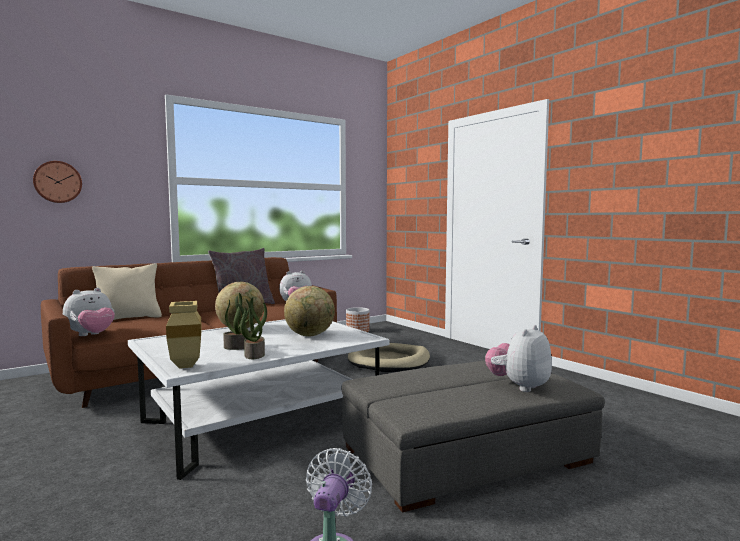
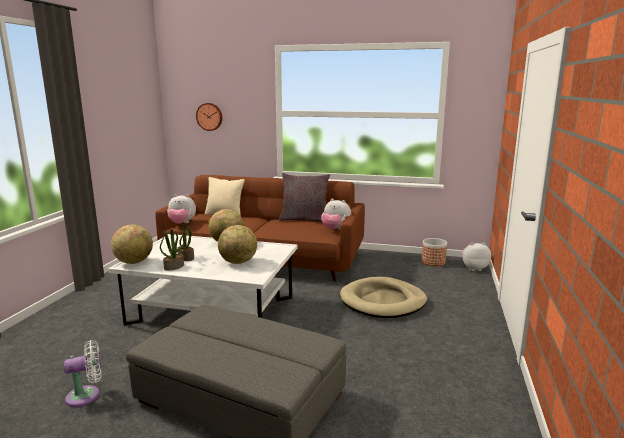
camera: 50 degrees right, 10 degrees up
(184, 365) = (134, 262): beige vase -> globe
(519, 386) = (249, 363): plush toy -> plush toy (473, 268)

